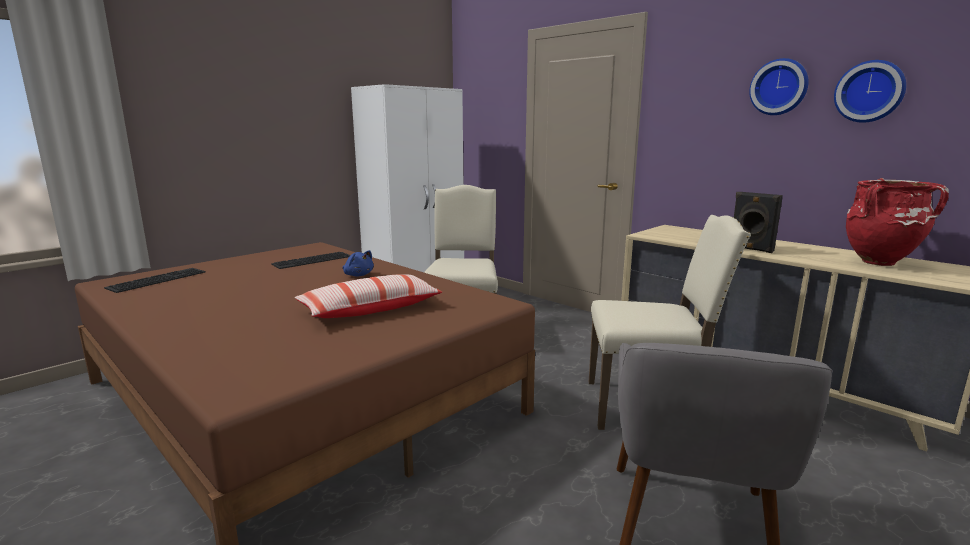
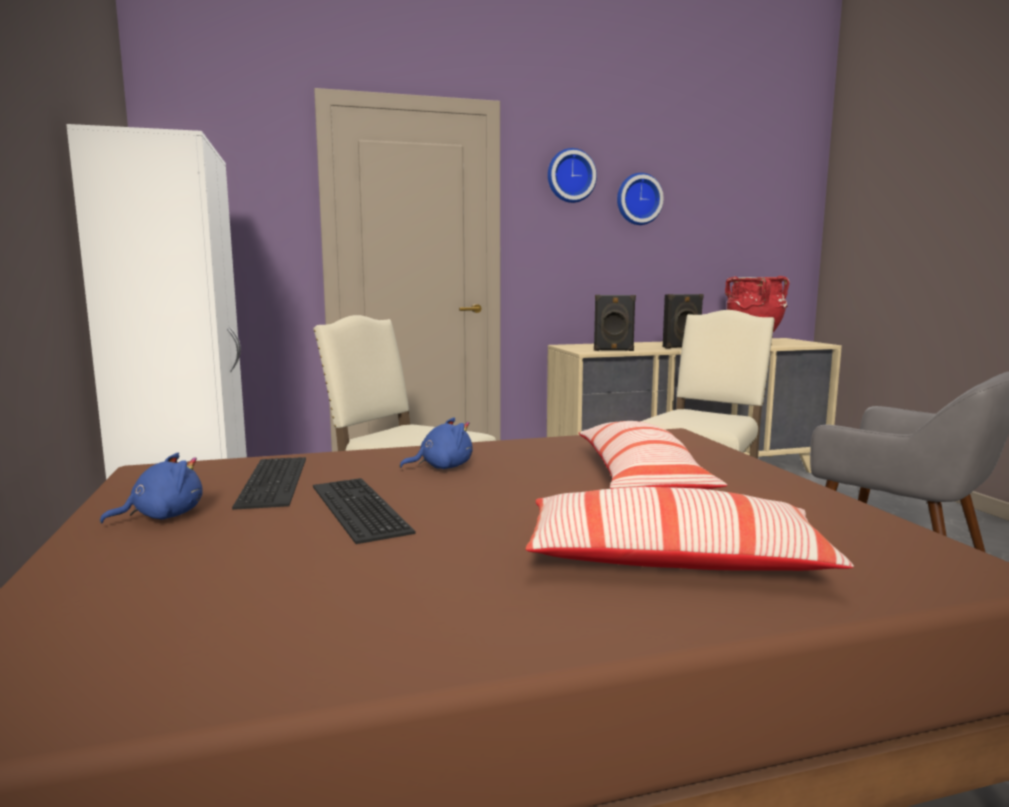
camera: 60 degrees left, 5 degrees down
(157, 279) = (112, 628): keyboard -> keyboard (355, 508)
(230, 330) = (673, 561): none -> pillow
(258, 260) = (162, 516): none -> blue plush toy
(671, 238) = (613, 350): none -> black speaker
(869, 91) = (701, 208): wall clock -> wall clock (570, 176)

